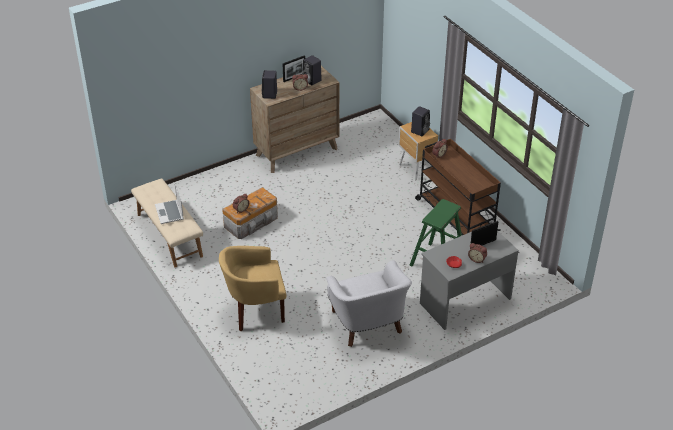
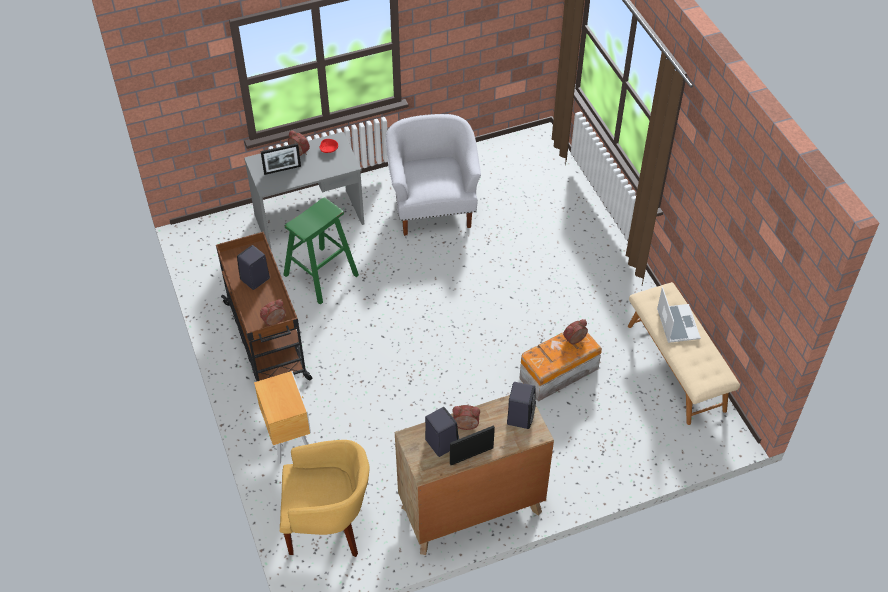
camera: 170 degrees left, 10 degrees up
(255, 310) = (562, 241): yellow armchair -> yellow armchair (328, 524)
(420, 130) = (278, 396): black speaker -> black speaker (254, 280)

